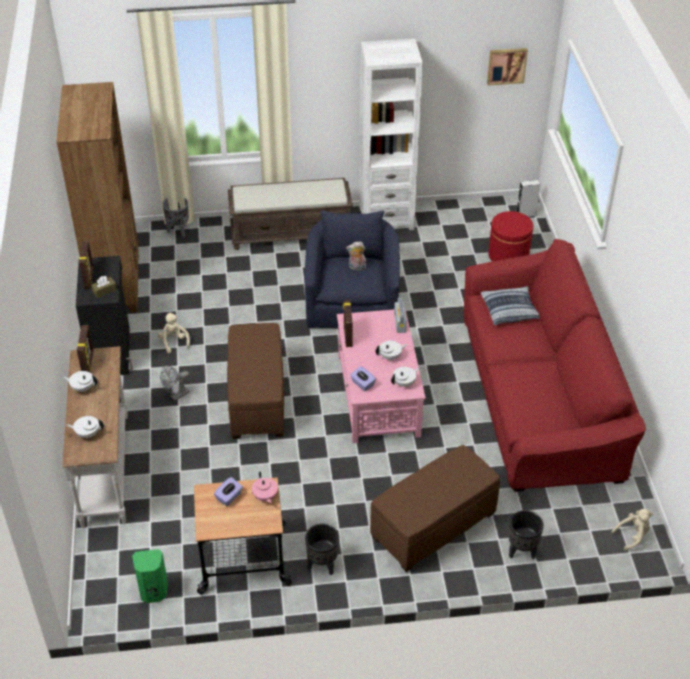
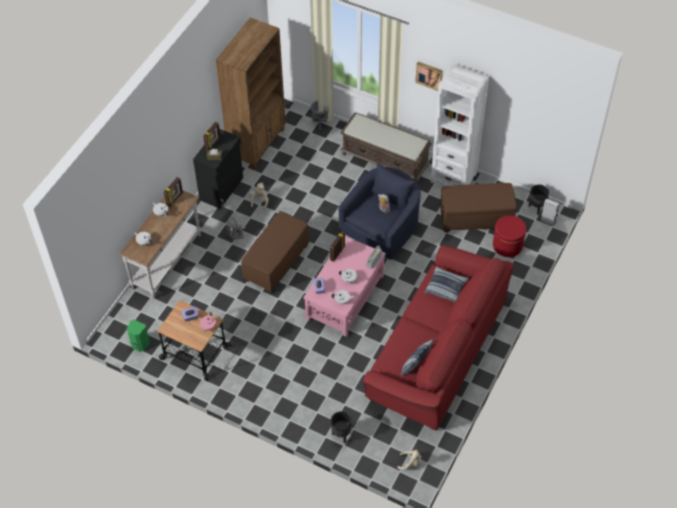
camera: 35 degrees right, 10 degrees up
(322, 565) = (232, 379): black planter -> black planter (536, 208)
(433, 526) = (307, 392): brown ottoman -> brown ottoman (475, 218)
(506, 65) = (553, 118): picture -> picture (429, 75)
(559, 408) = (415, 365): none -> pillow

